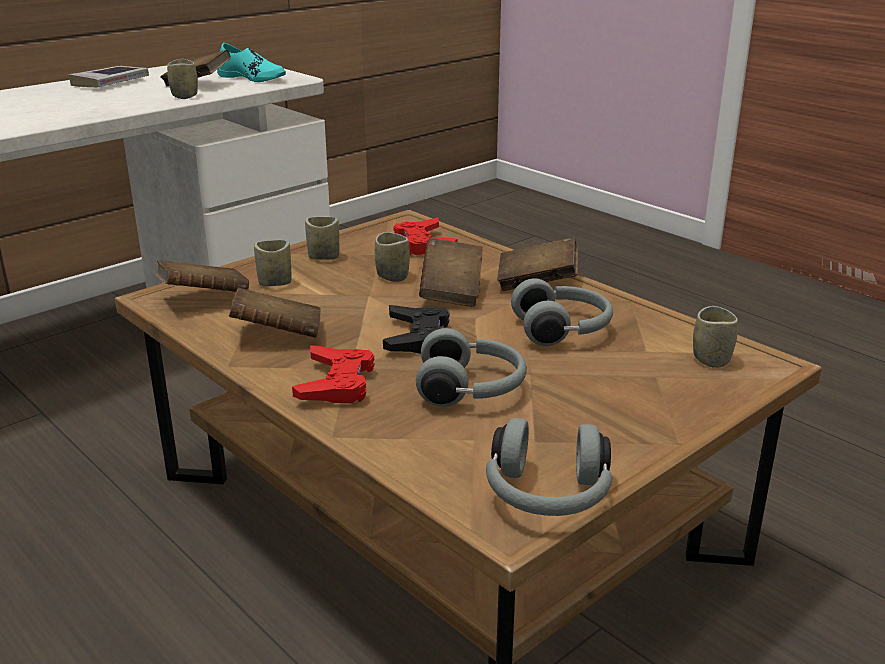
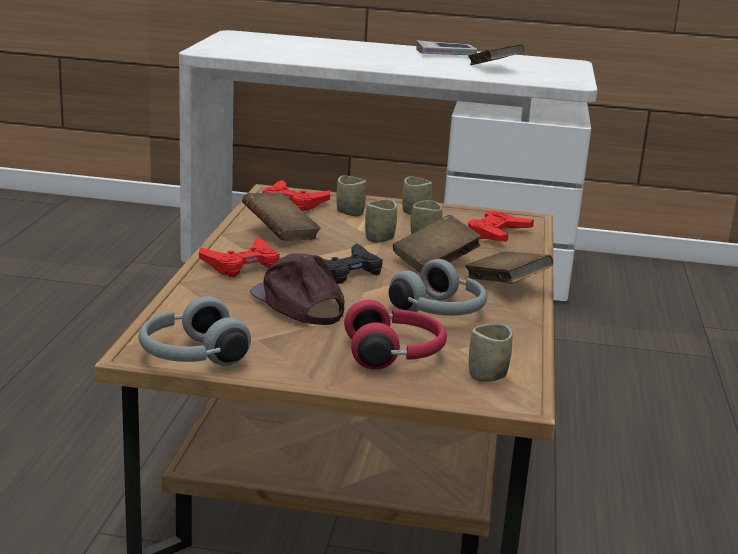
camera: 50 degrees right, 5 degrees down
(185, 96) = (461, 72): cup -> cup (379, 239)
(204, 298) = (293, 202): brown book -> red game controller
(252, 78) = (545, 75): turquoise shoe -> none
(472, 389) = (298, 304): grey headphones -> brown cap
(635, 383) = (395, 355): none -> red headphones

